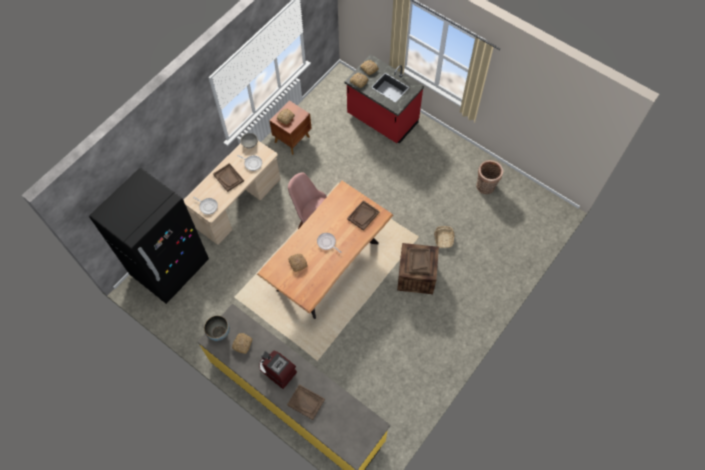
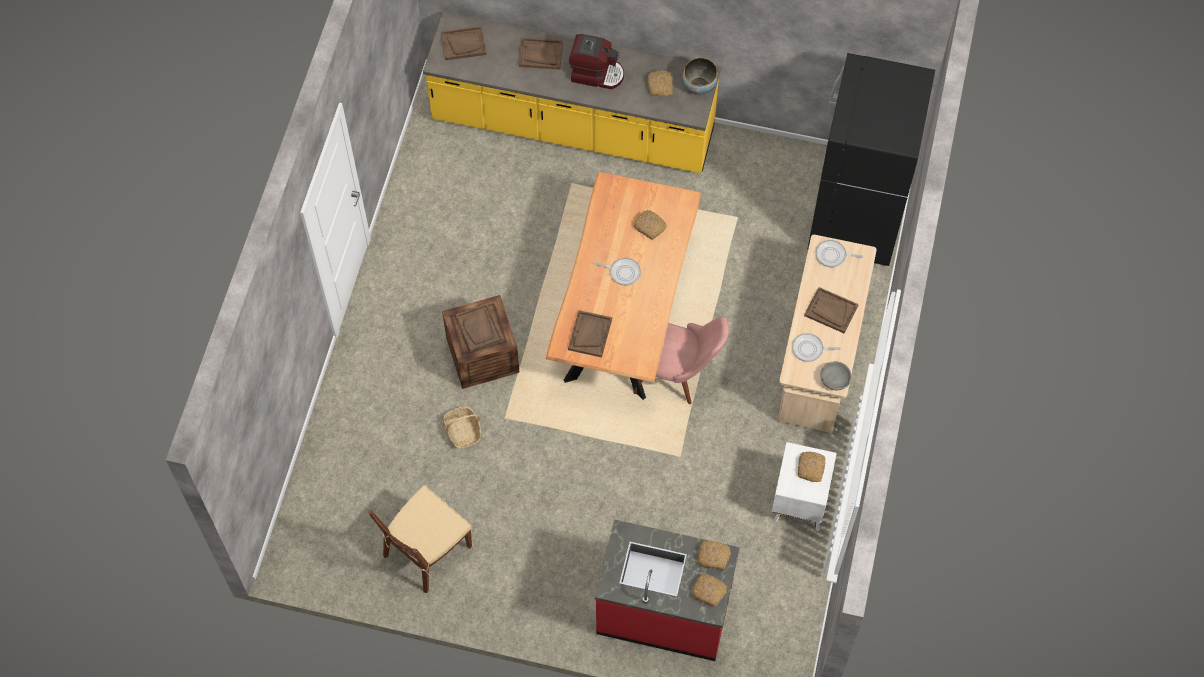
camera: 155 degrees right, 0 degrees up
(293, 139) = (799, 503): brown nightstand -> white nightstand
(353, 434) = (464, 44): none -> brown tray
(485, 187) = (427, 551): basket -> brown chair

